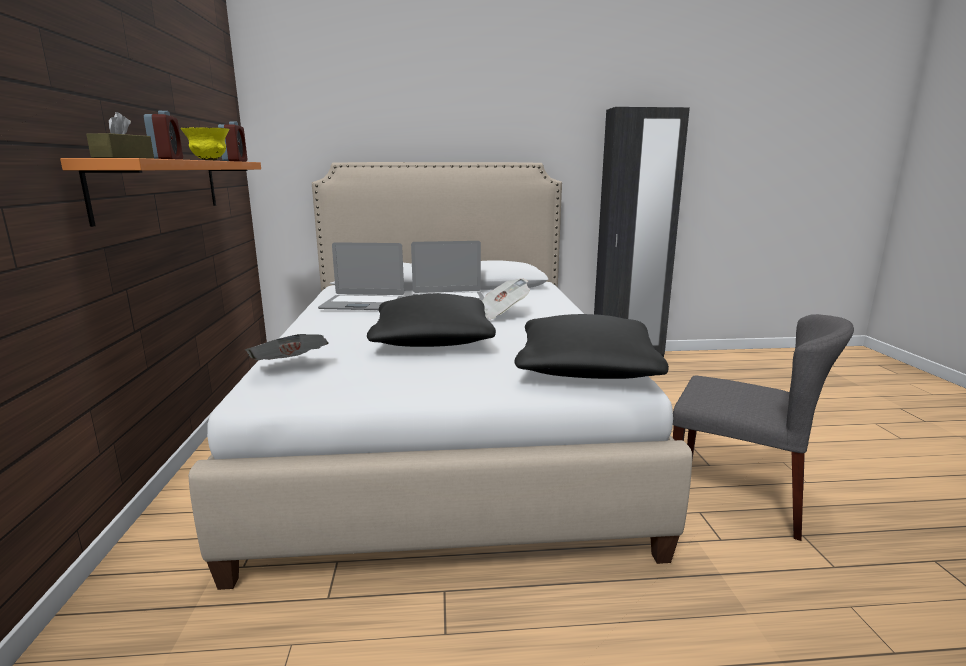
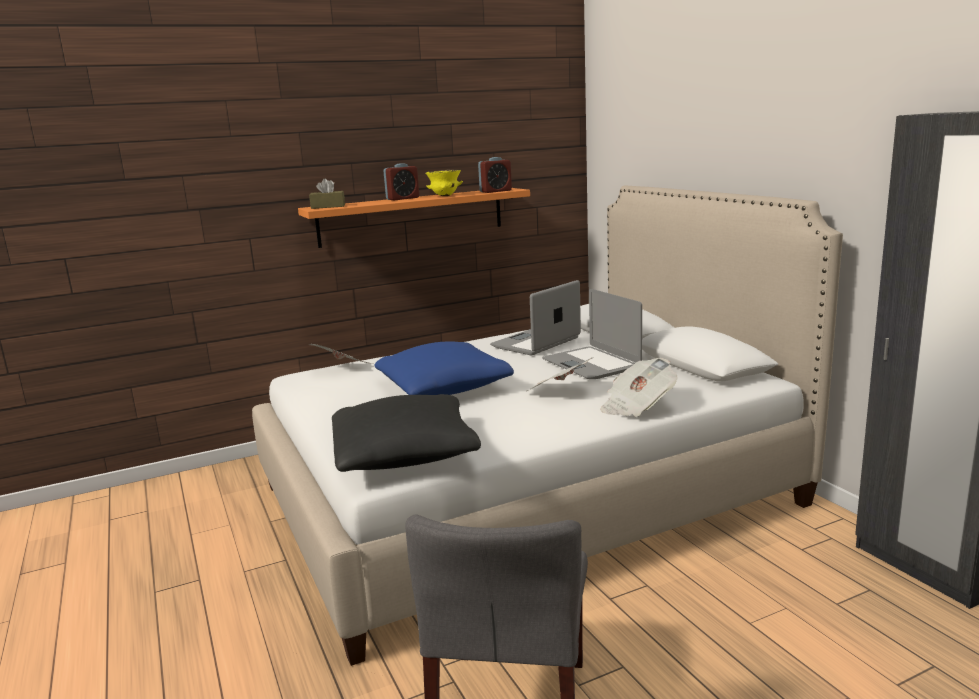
camera: 70 degrees right, 0 degrees up
(363, 304) = (536, 343): laptop -> laptop turned 60 degrees clockwise
(432, 340) = (444, 388): black pillow -> blue pillow
(553, 306) = (636, 407): none -> newspaper

